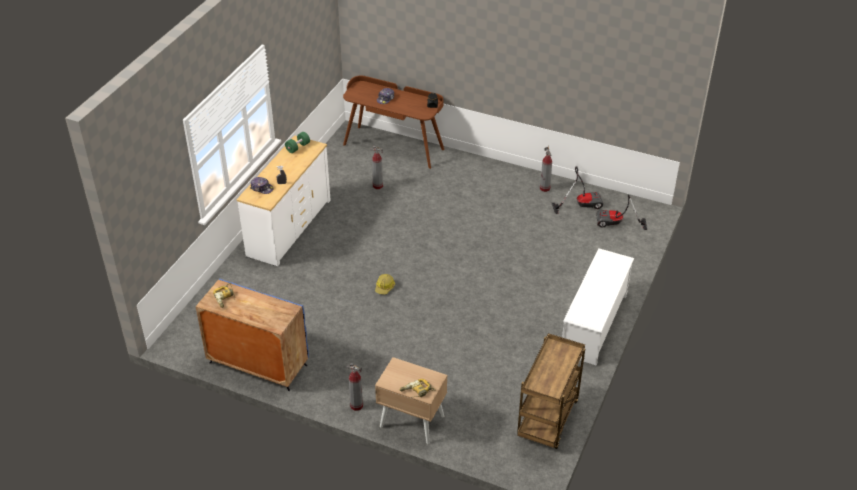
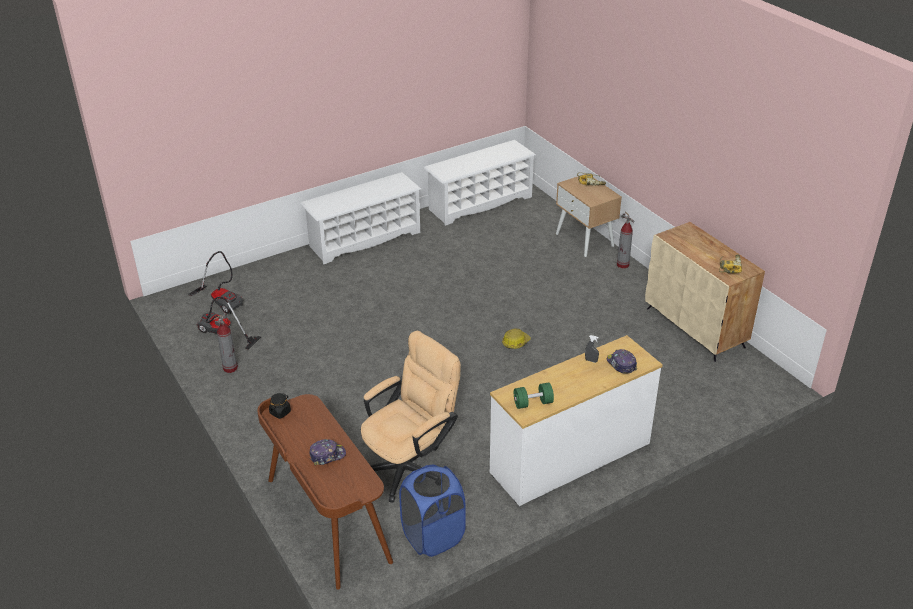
camera: 145 degrees left, 5 degrees down
(257, 364) = (695, 328): blue cabinet -> beige cabinet
(333, 162) = (433, 536): none -> blue laundry basket
(377, 186) = (410, 465): fire extinguisher -> beige office chair
(548, 421) = (480, 203): brown cart -> white shoe rack

